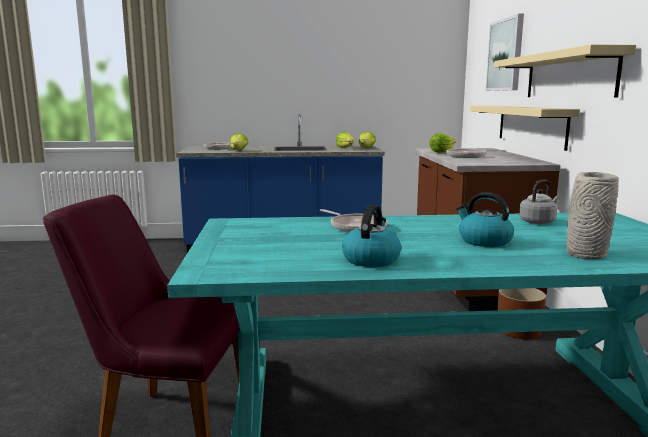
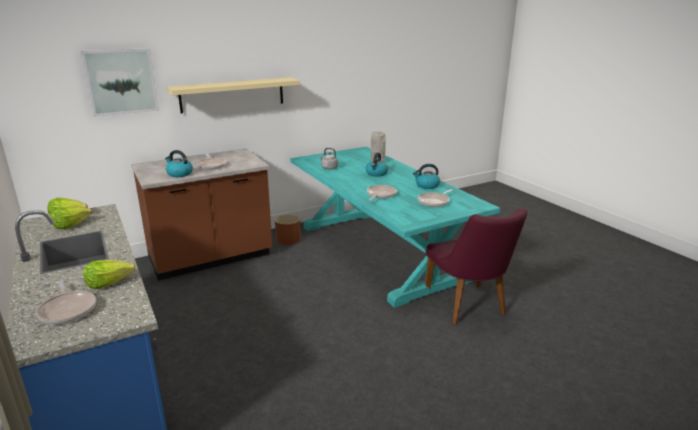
camera: 115 degrees left, 10 degrees up
(278, 247) = (434, 202): none -> frying pan
(441, 152) = (179, 174): lettuce -> kettle
(531, 125) = (191, 132): beige shelf -> none

